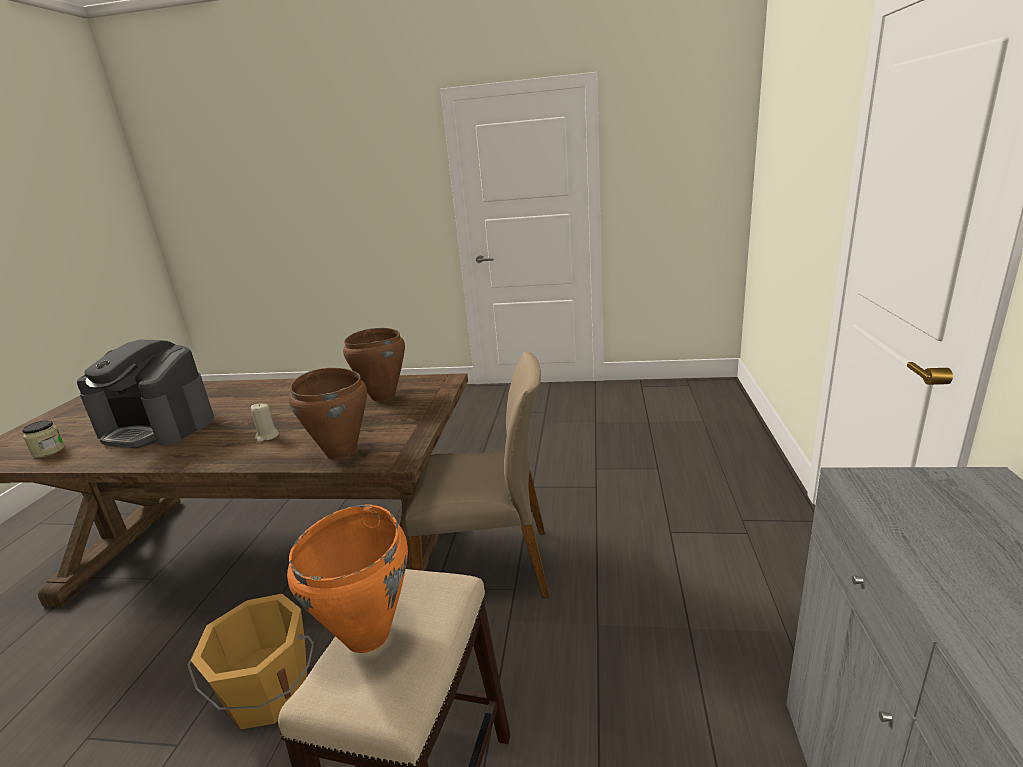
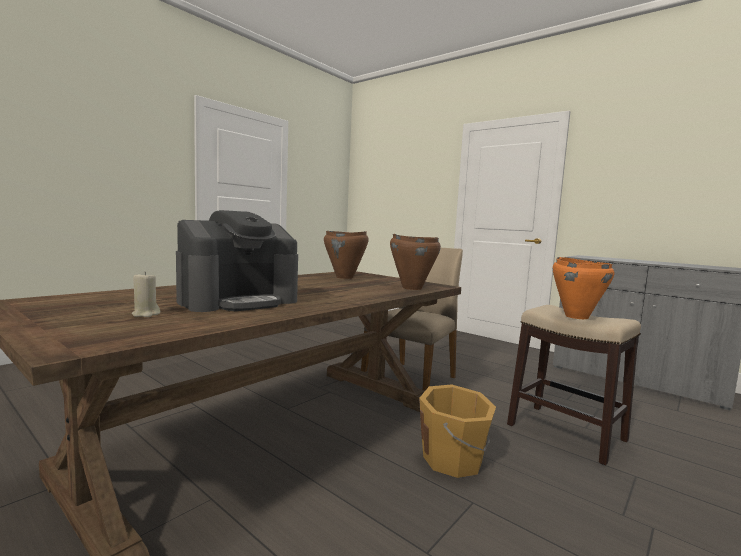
camera: 60 degrees left, 15 degrees down
(48, 451) = (179, 323): jar -> none
(267, 436) = (349, 291): beige candle -> beige candle (146, 314)

